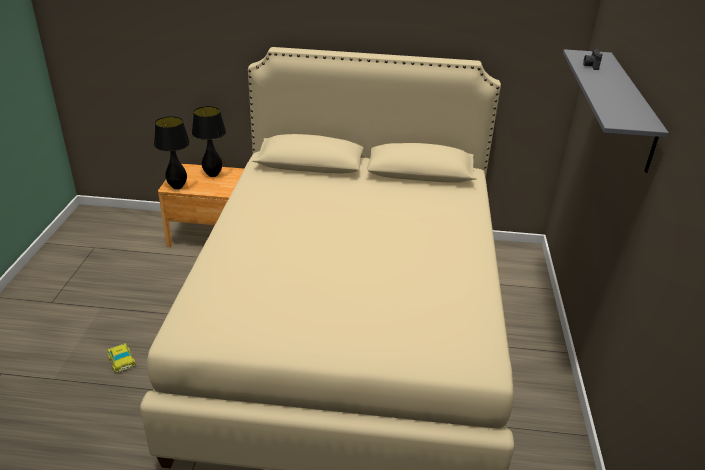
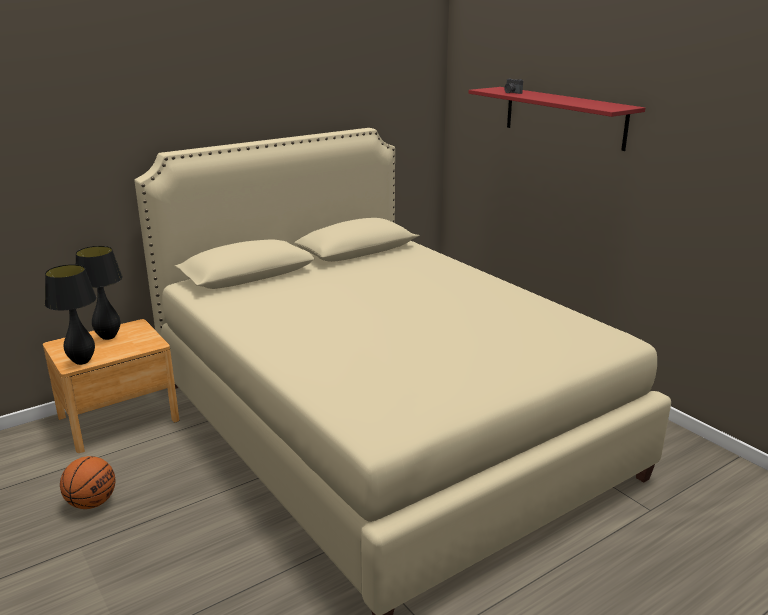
camera: 40 degrees left, 10 degrees down
(121, 360) = (188, 577): toy car -> none
(136, 283) = (92, 503): none -> basketball
(629, 109) = (563, 117): grey shelf -> red shelf

